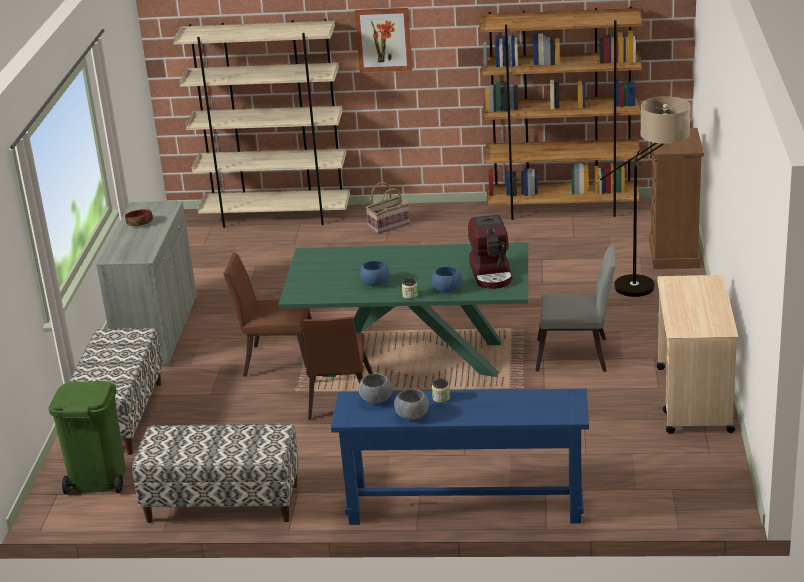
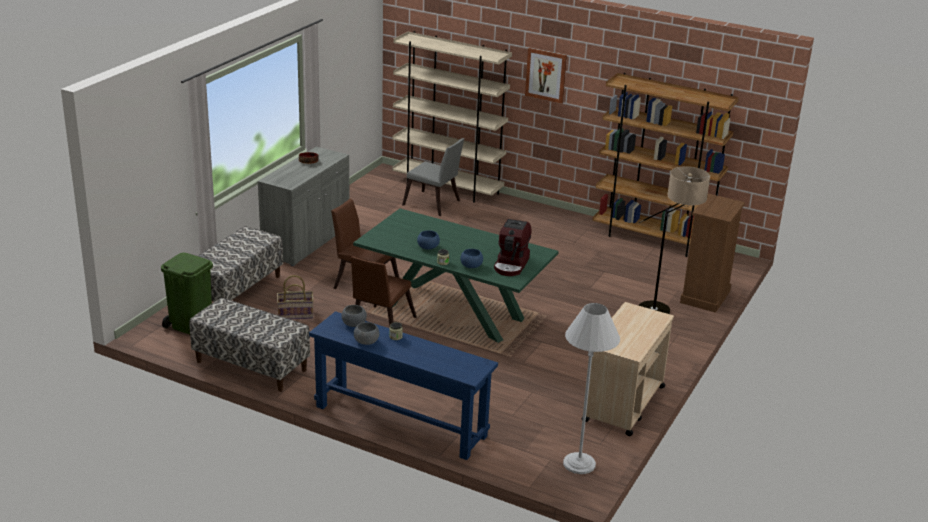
camera: 20 degrees right, 0 degrees up
(388, 225) = (518, 215): basket -> basket (295, 314)
(577, 356) = (567, 346): grey chair -> grey chair (434, 204)
(707, 482) = (579, 464): none -> white floor lamp

